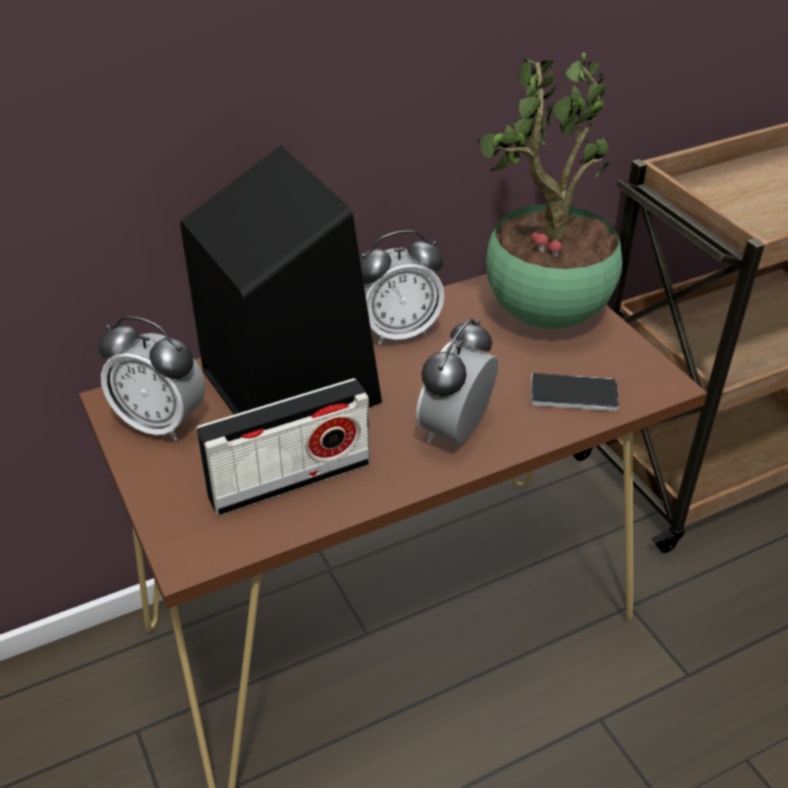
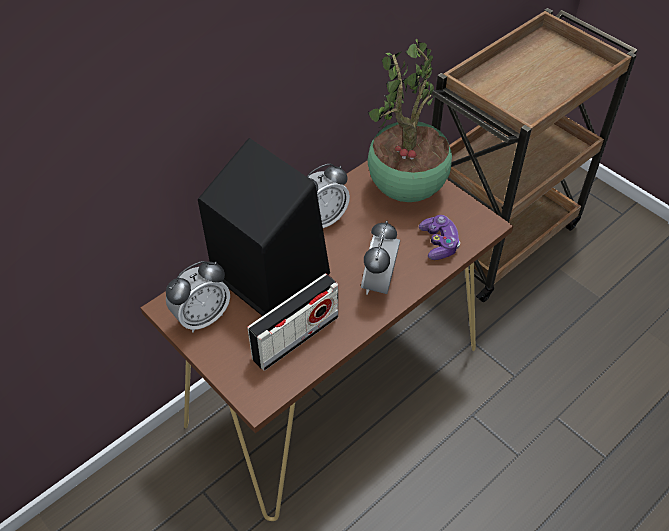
camera: 15 degrees left, 10 degrees up
(161, 423) = (202, 317): alarm clock -> alarm clock turned 45 degrees counterclockwise
(573, 394) = (439, 243): phone -> game controller

